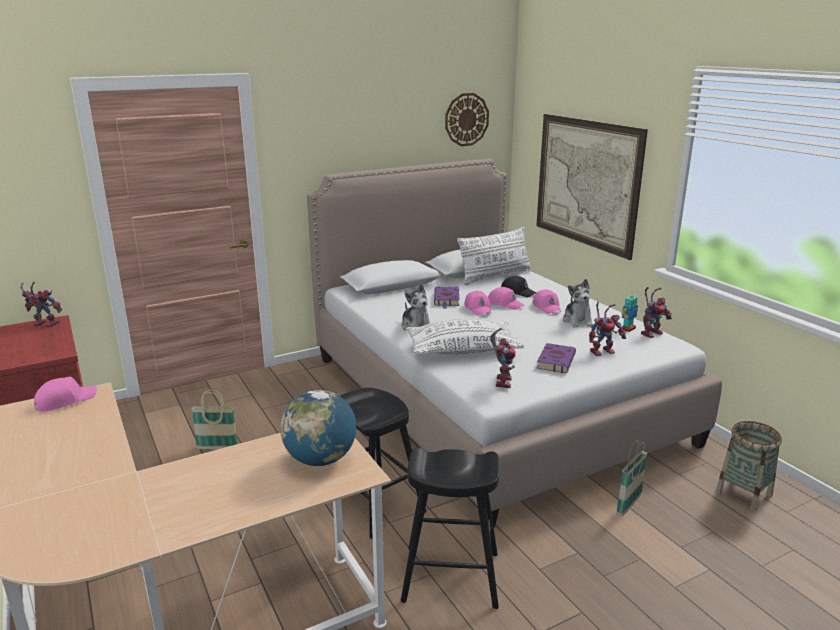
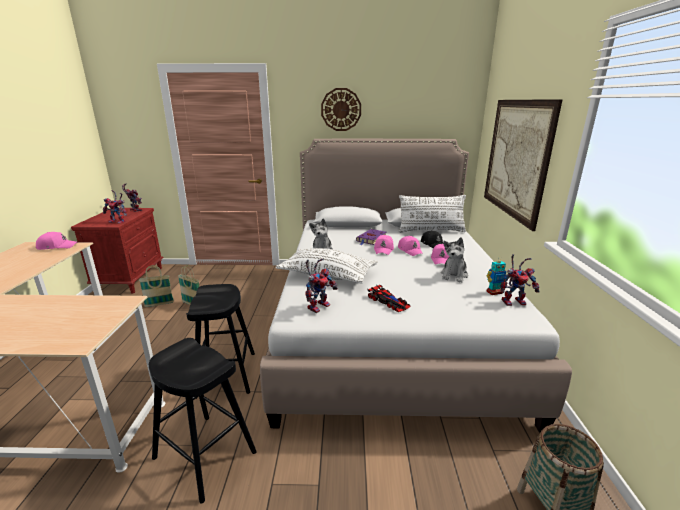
camera: 30 degrees right, 0 degrees up
(320, 459) = (82, 321): globe -> none
(466, 119) = (438, 106): wall clock -> wall clock (341, 109)
(556, 360) = (388, 302): purple book -> toy car
(603, 351) = (442, 305): toy robot -> toy robot (119, 221)
(628, 505) = (411, 460): basket -> basket (159, 304)

